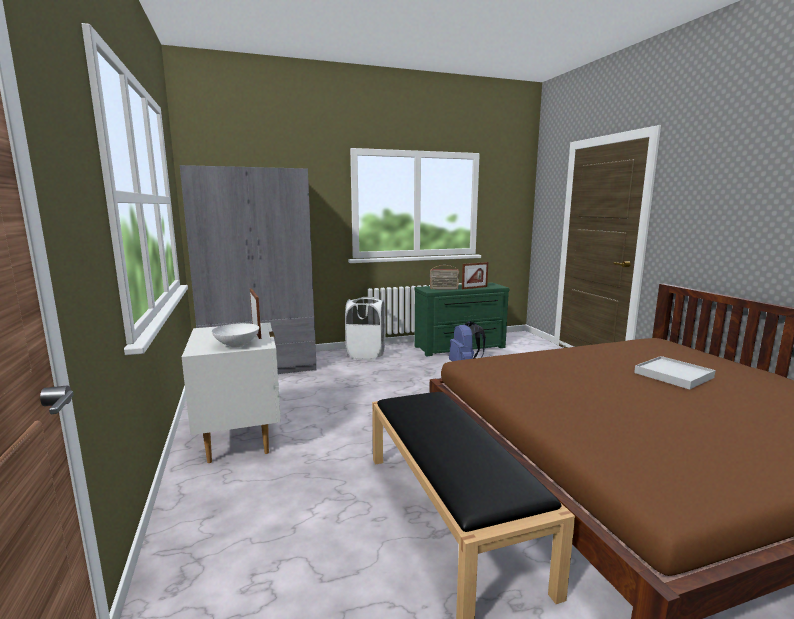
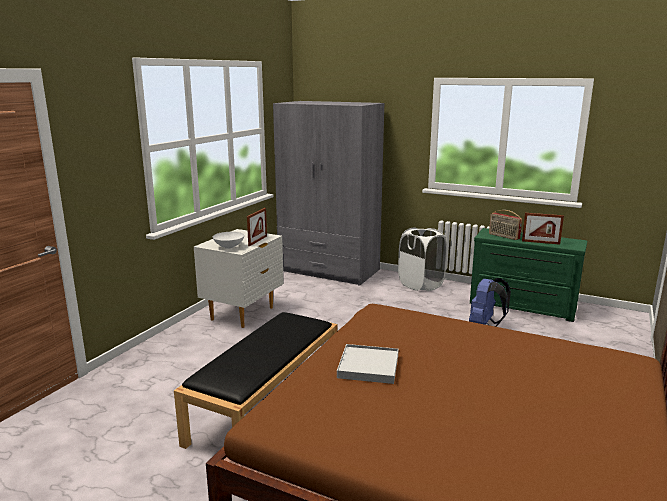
camera: 45 degrees right, 5 degrees up
(673, 375) = (524, 386): white tray -> white tray (368, 366)

